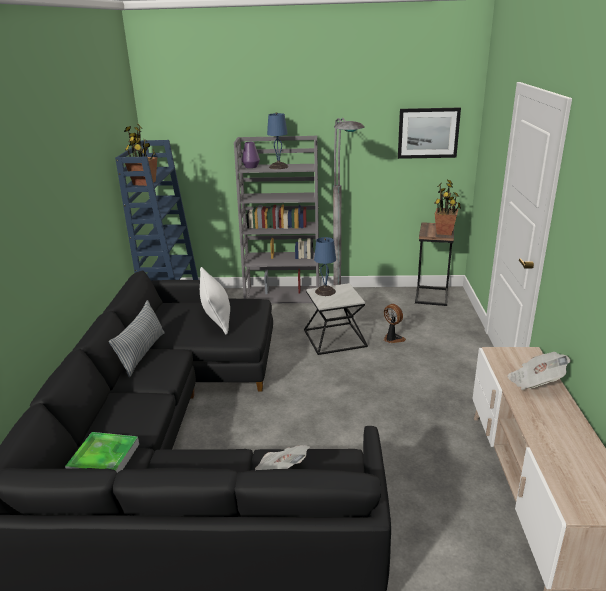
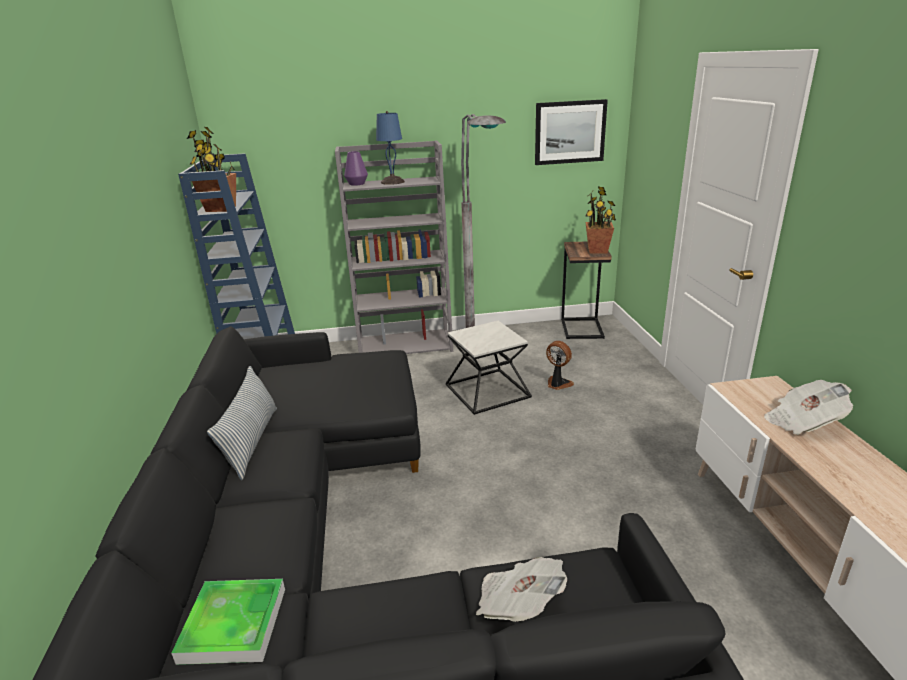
camera: 10 degrees left, 0 degrees up
(216, 316) = (343, 379): white pillow -> none
(325, 291) = (473, 333): blue table lamp -> none

